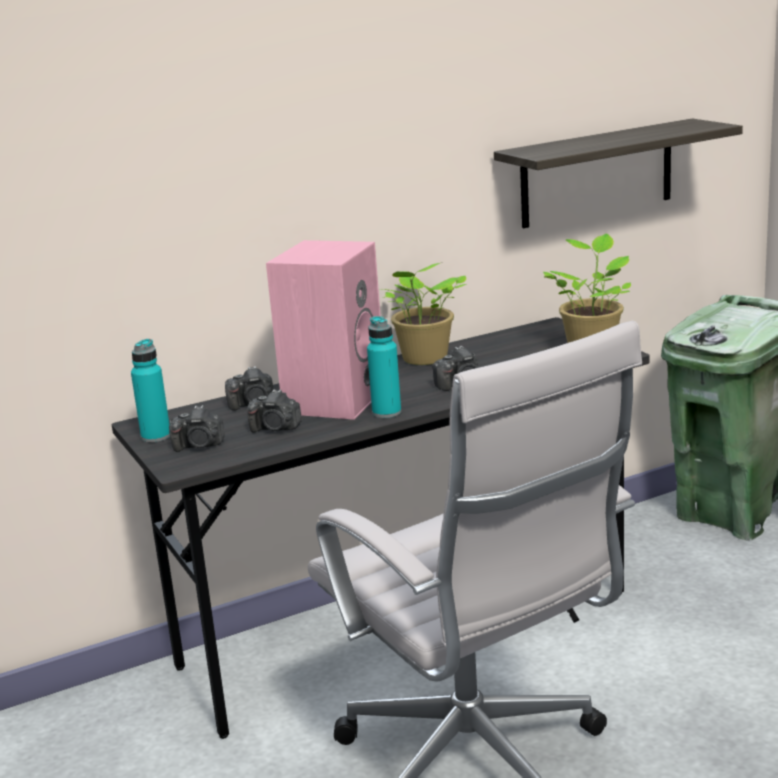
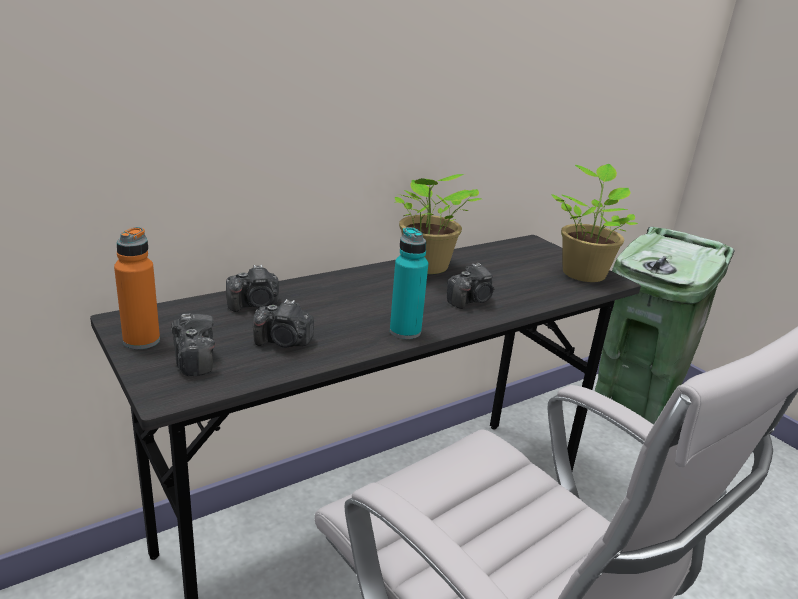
camera: 10 degrees left, 5 degrees up
(156, 436) = (141, 341): turquoise bottle -> orange bottle
(199, 445) = (193, 360): camera -> camera turned 105 degrees counterclockwise
(334, 399) = (344, 307): pink speaker -> none
(597, 173) = (586, 107): shelf -> none

